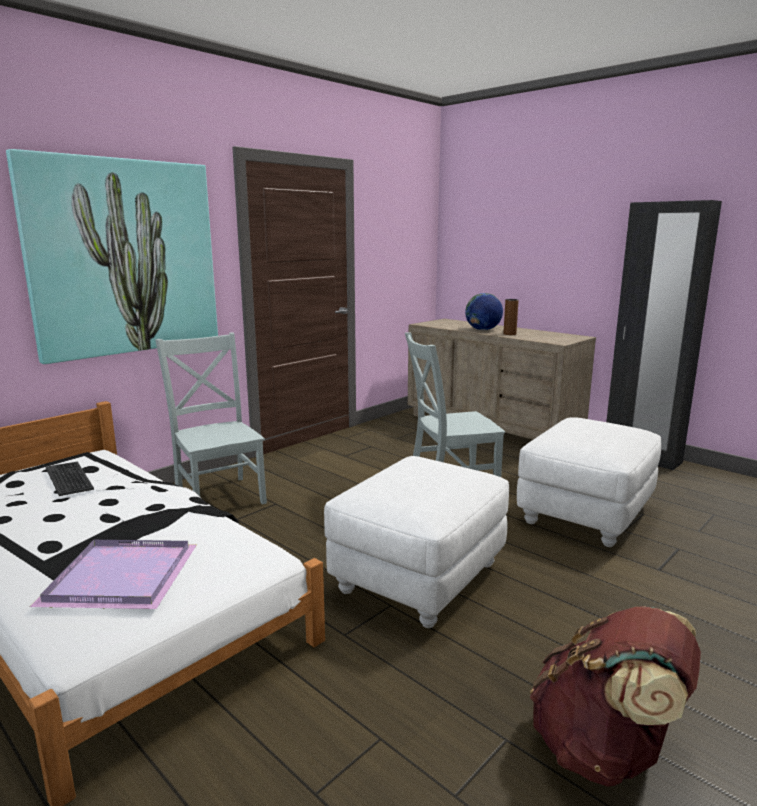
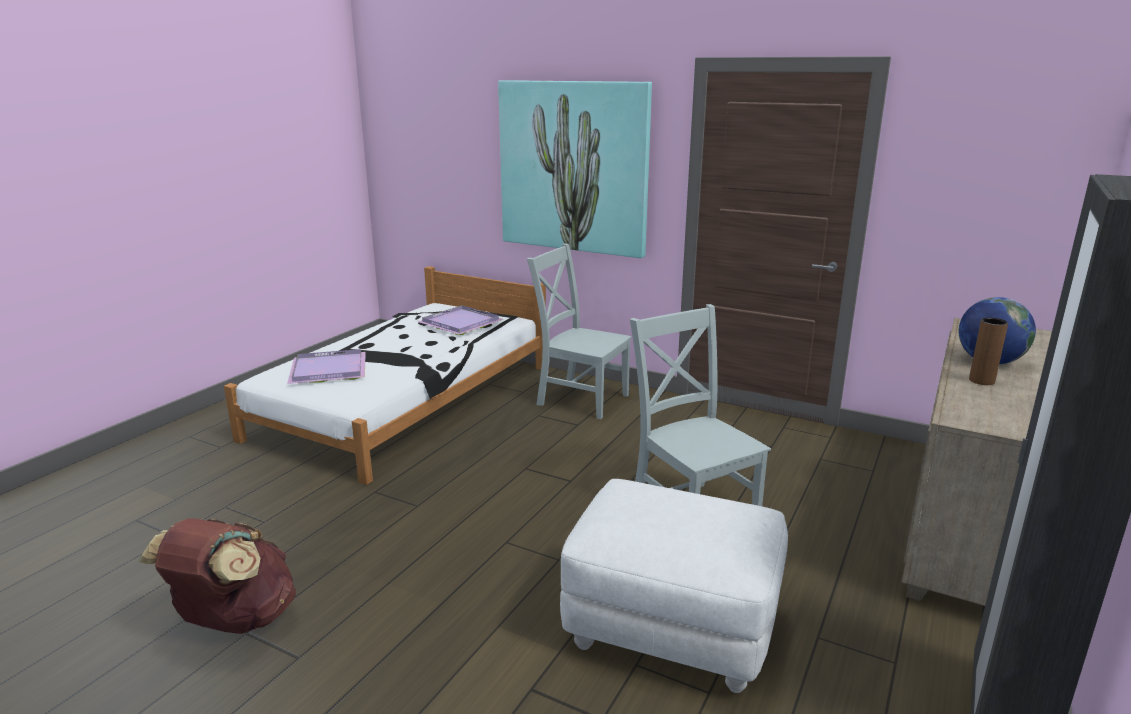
camera: 75 degrees right, 5 degrees up
(70, 478) = (460, 323): keyboard -> purple tray
(219, 495) = (579, 398): grey chair -> grey chair turned 105 degrees counterclockwise
(419, 577) = (466, 514): white ottoman -> none

